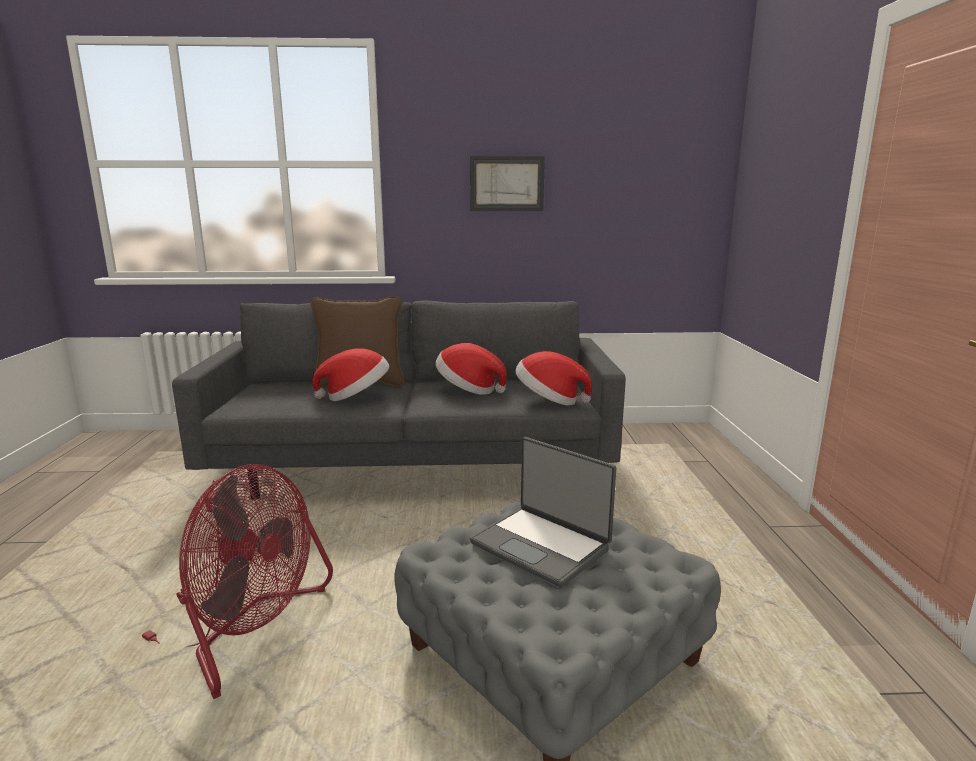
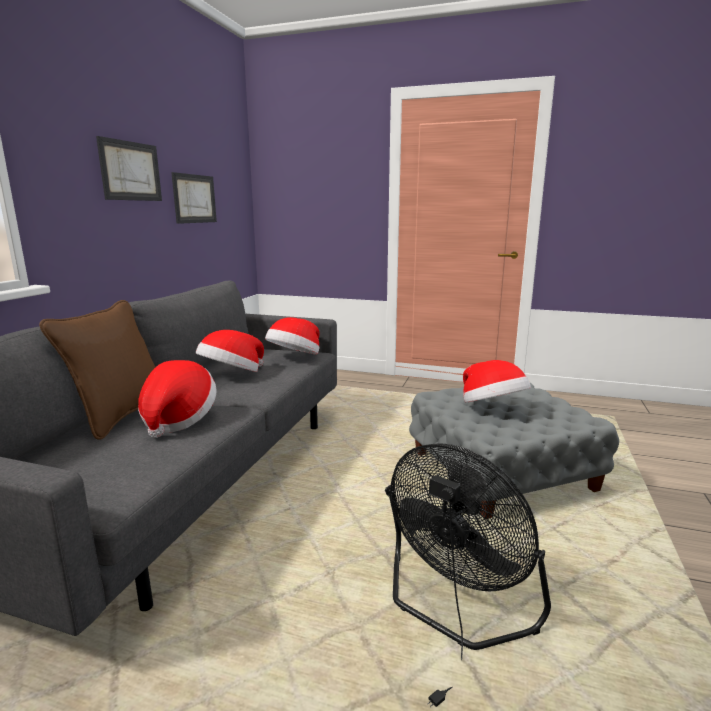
camera: 70 degrees left, 0 degrees up
(244, 634) = (449, 615): red fan -> black fan
(541, 545) = (492, 408): laptop -> hat
(601, 208) = (194, 199): none -> picture

